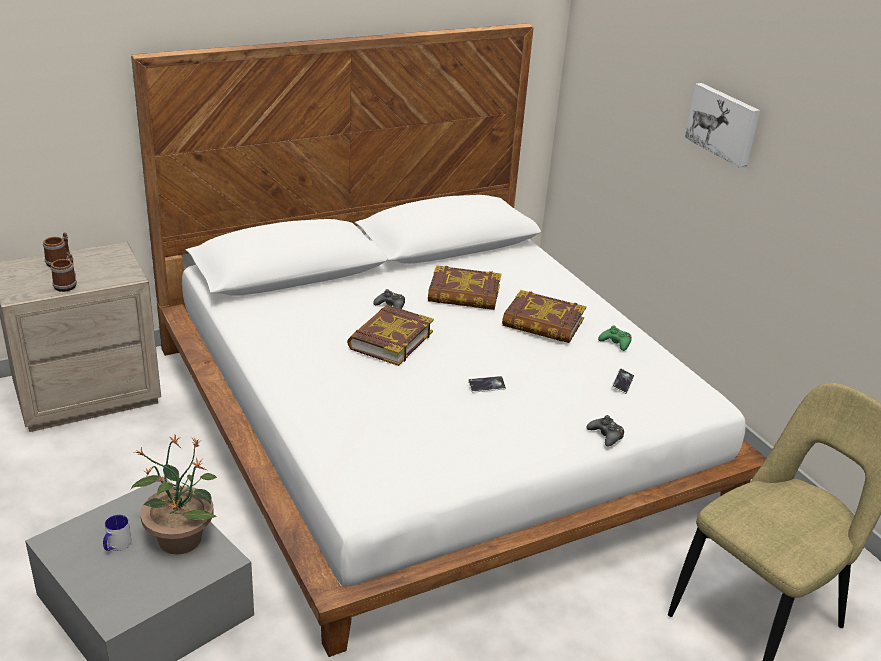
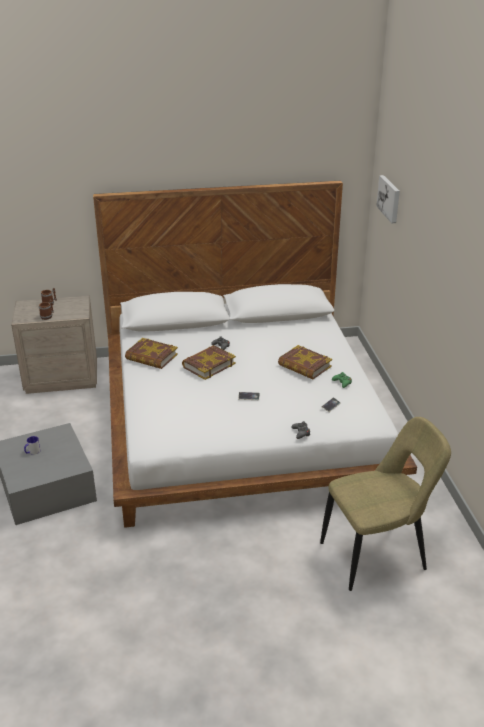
camera: 20 degrees right, 0 degrees up
(180, 538) = (63, 453): potted plant -> none
(464, 294) = (268, 344): book -> book (151, 357)
(724, 124) = (425, 254): picture -> picture (389, 198)

